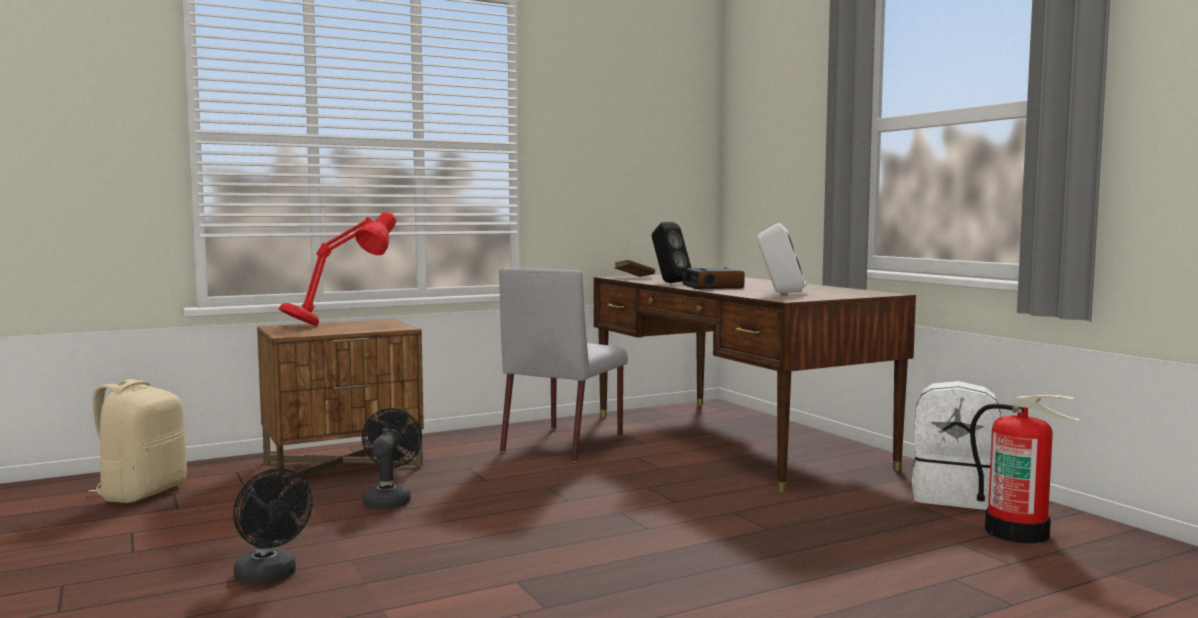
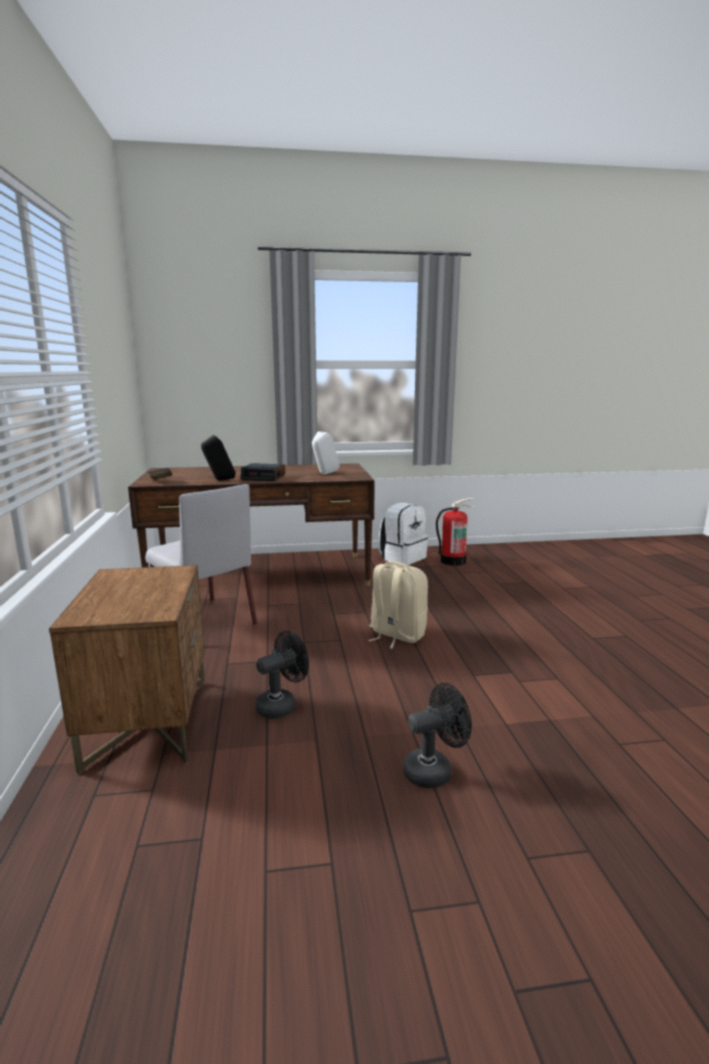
camera: 70 degrees left, 10 degrees up
(141, 493) = (105, 878): beige backpack -> beige backpack (396, 635)
(338, 325) = (117, 591): red table lamp -> none
(389, 499) = (282, 705): black fan -> black fan turned 120 degrees clockwise

